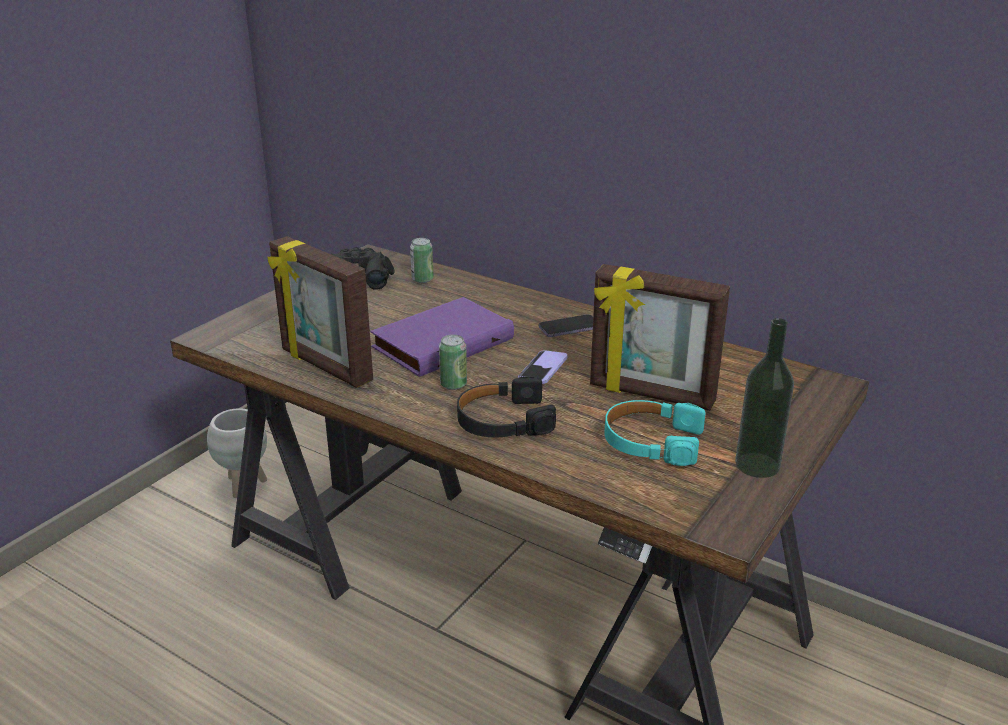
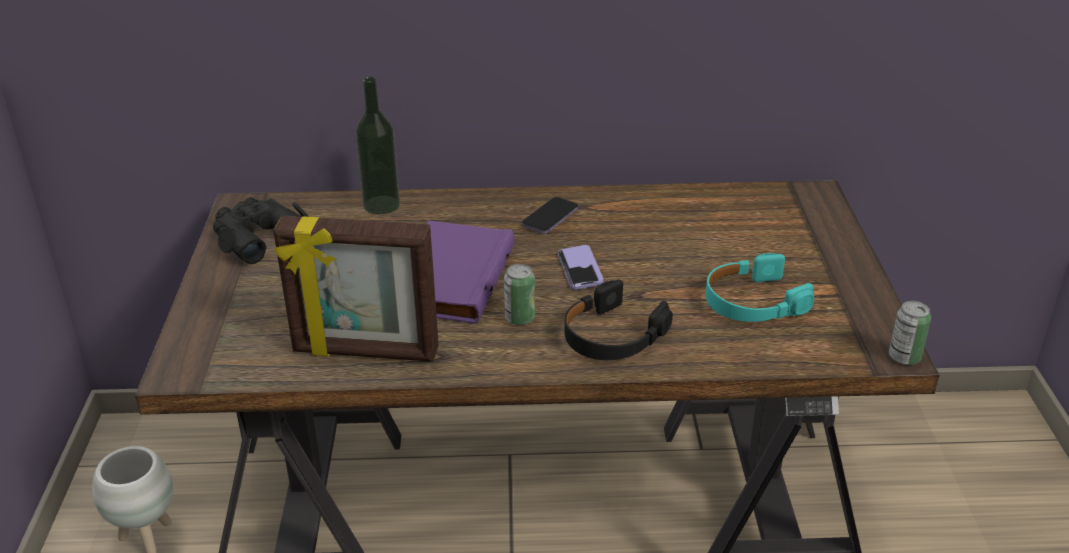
camera: 35 degrees left, 5 degrees up
(422, 279) = (338, 215): can -> can (904, 357)
(651, 395) = (699, 258): picture frame -> none
(757, 465) = (850, 288): bottle -> bottle (381, 205)

